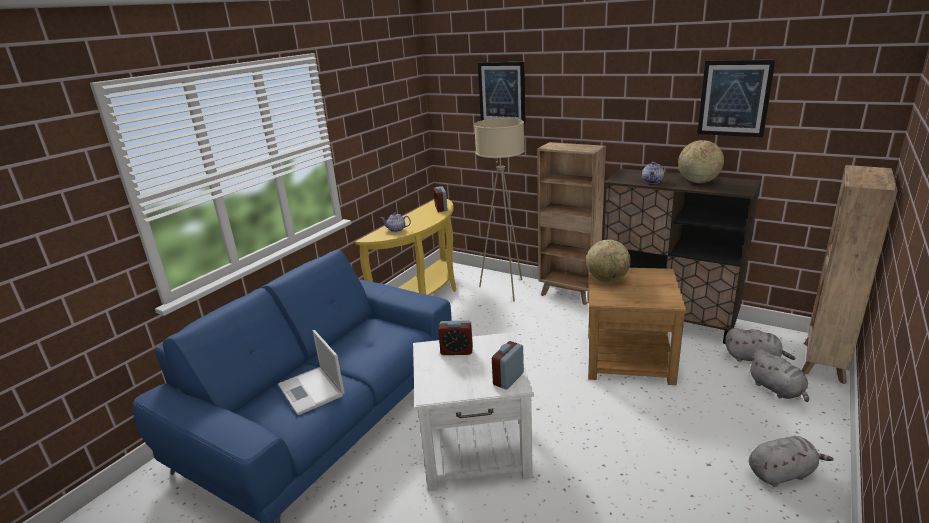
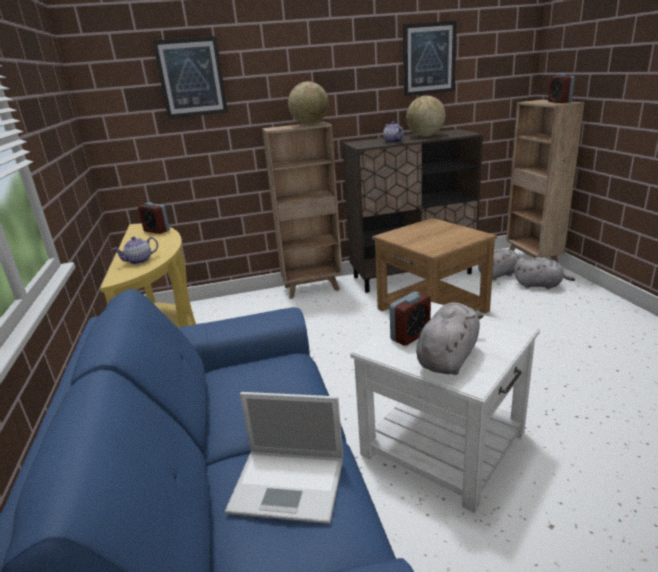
camera: 45 degrees left, 0 degrees up
(505, 289) = (248, 307): beige floor lamp -> none
(508, 379) = (501, 330): alarm clock -> alarm clock (559, 102)
(607, 280) = (406, 238): globe -> globe (310, 124)
(782, 473) = (623, 327): grey plush toy -> grey plush toy (448, 357)

